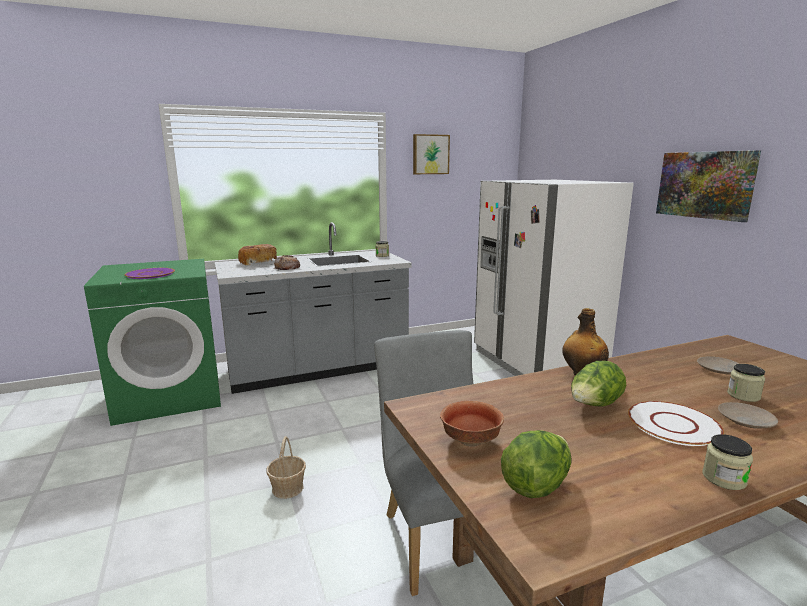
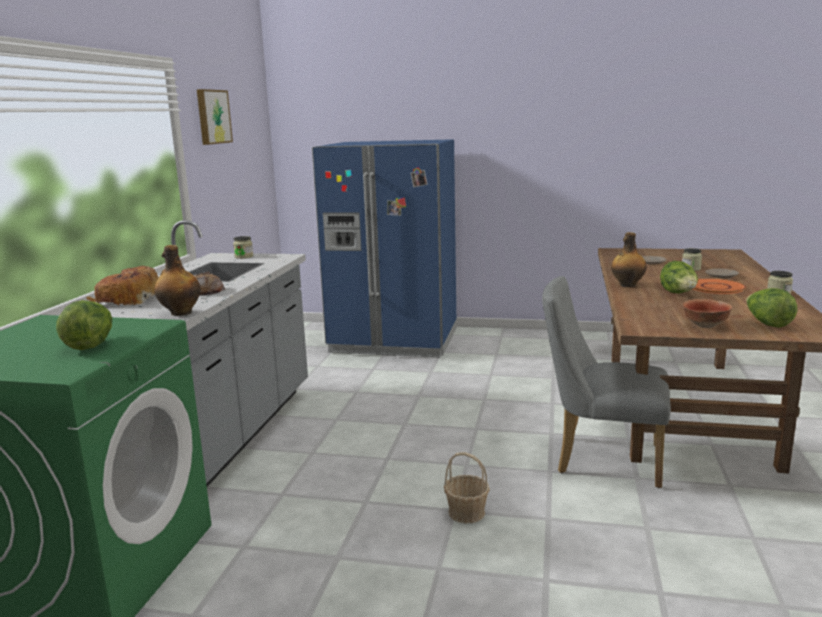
camera: 55 degrees left, 0 degrees up
(150, 274) = (90, 345): purple plate -> lettuce
(236, 274) = (180, 313): none -> bottle
(537, 362) = (394, 341): white fridge -> blue fridge
(673, 424) = (715, 287): white plate -> orange plate
(705, 185) = (522, 137): picture -> none

